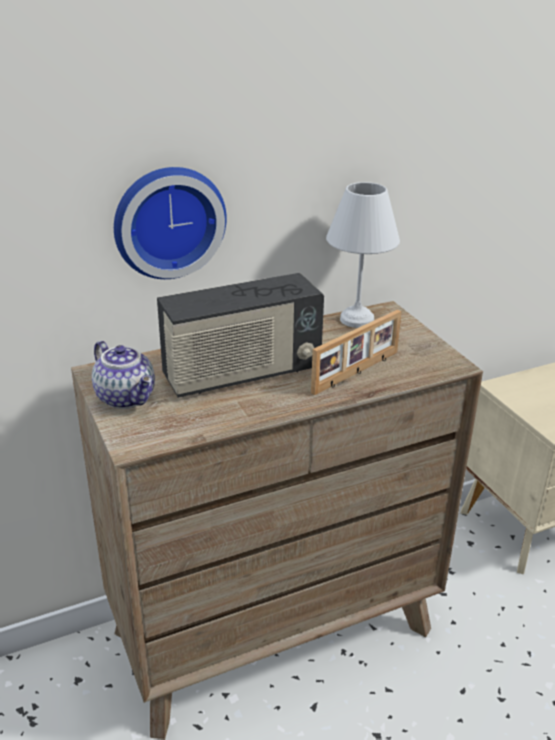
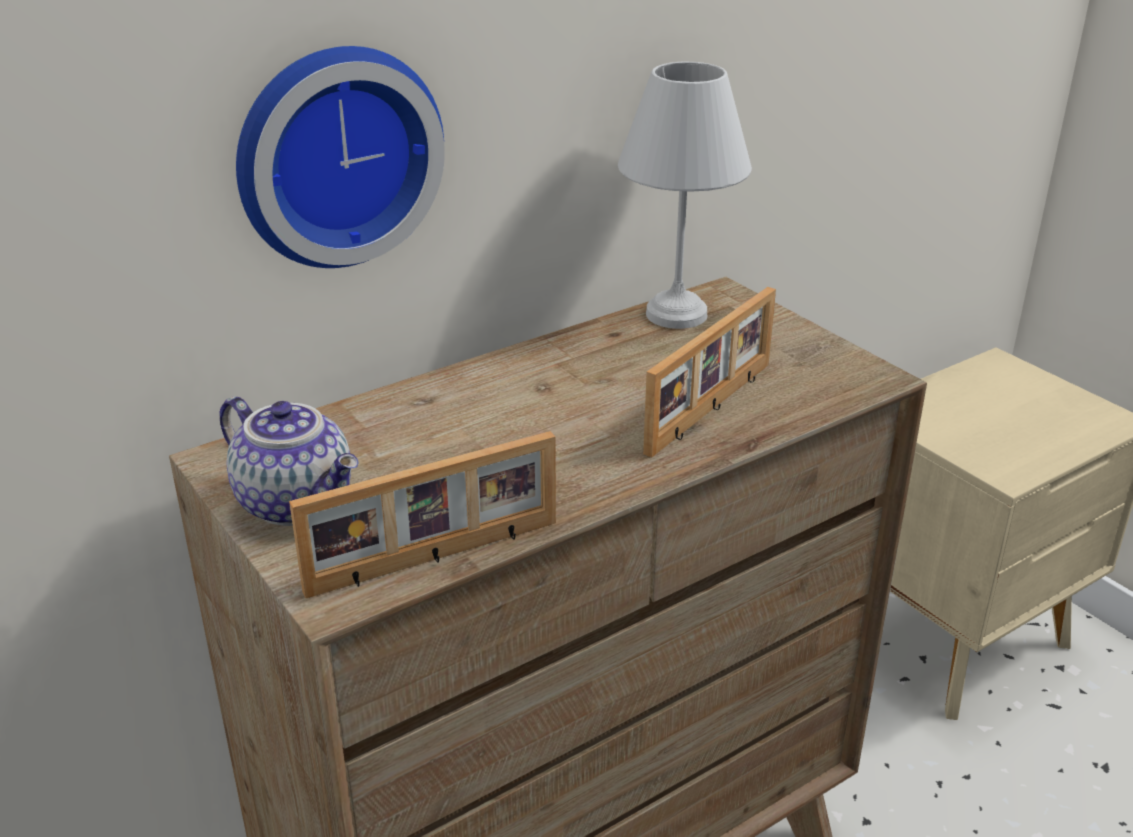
camera: 10 degrees left, 0 degrees up
(186, 433) = (435, 558): none -> picture frame
(241, 374) = (504, 433): radio -> none

